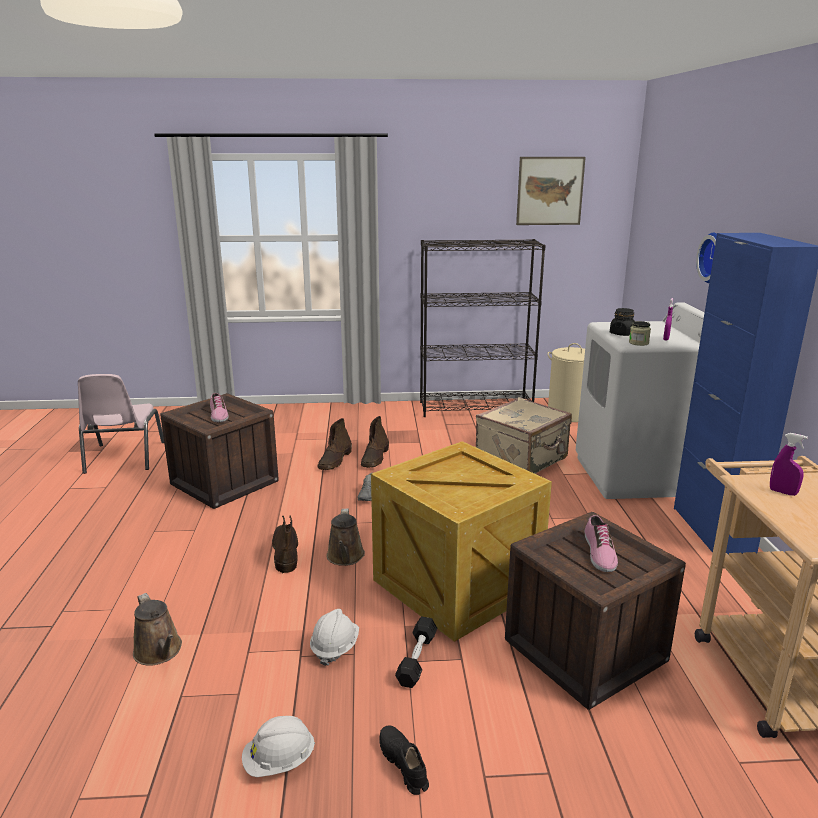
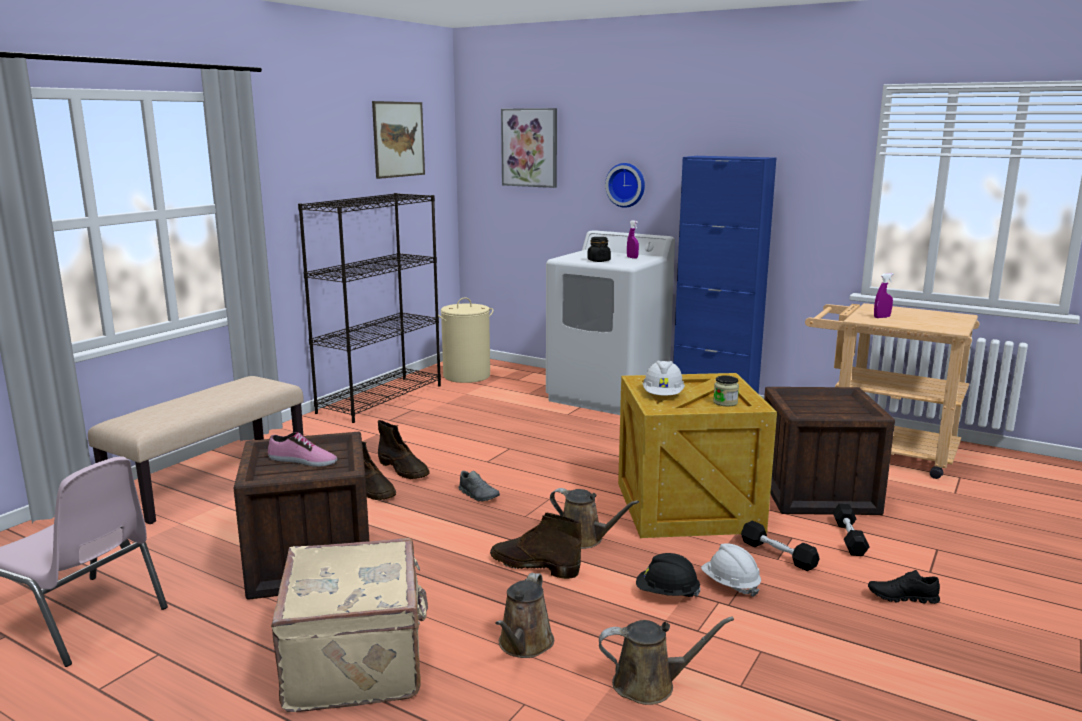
camera: 55 degrees left, 5 degrees down
(179, 585) = (524, 645): none -> brown watering can
(279, 762) = (870, 652): white hard hat -> white hard hat (663, 396)
(292, 620) = (667, 594): none -> black hard hat
(293, 418) = (210, 480): none -> beige bench
(501, 697) = (849, 538): none -> black dumbbell
(522, 460) = (520, 418): beige suitcase -> beige suitcase (358, 661)
(598, 552) = (820, 403): shoe -> none
(638, 343) = (630, 263): jar -> jar (725, 402)
(667, 206) = (530, 147): none -> picture

